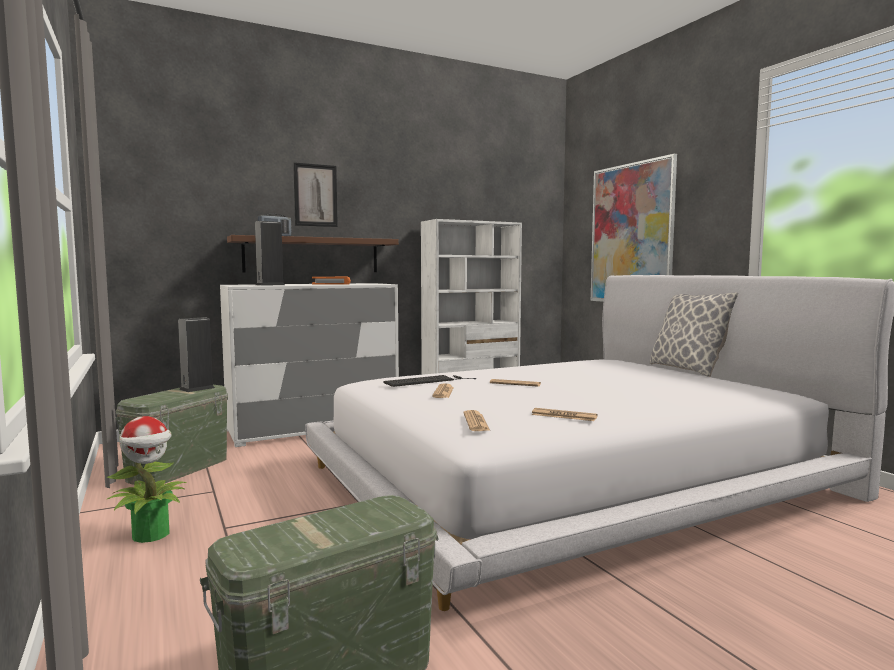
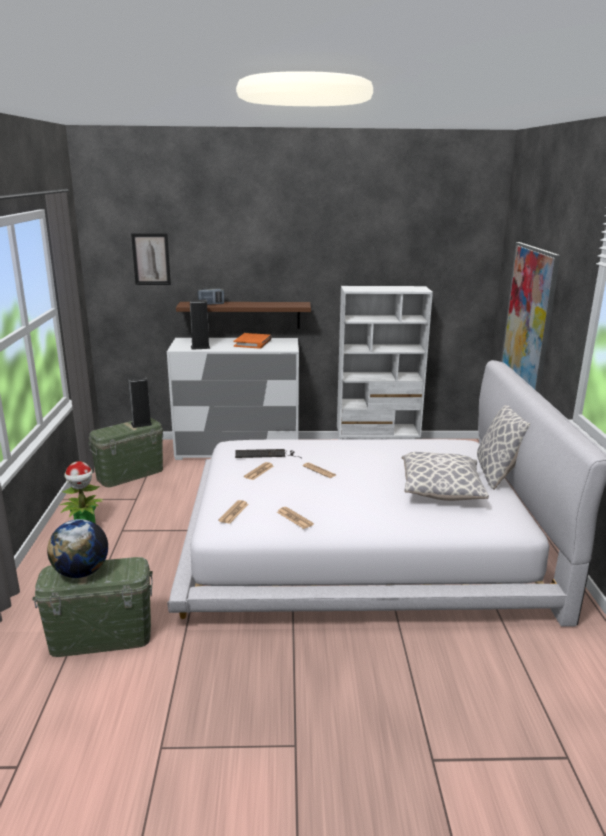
camera: 25 degrees right, 15 degrees up
(305, 532) = (81, 572): none -> globe
(315, 195) = (248, 266): picture -> picture (151, 259)
(668, 381) = (441, 490): none -> pillow

